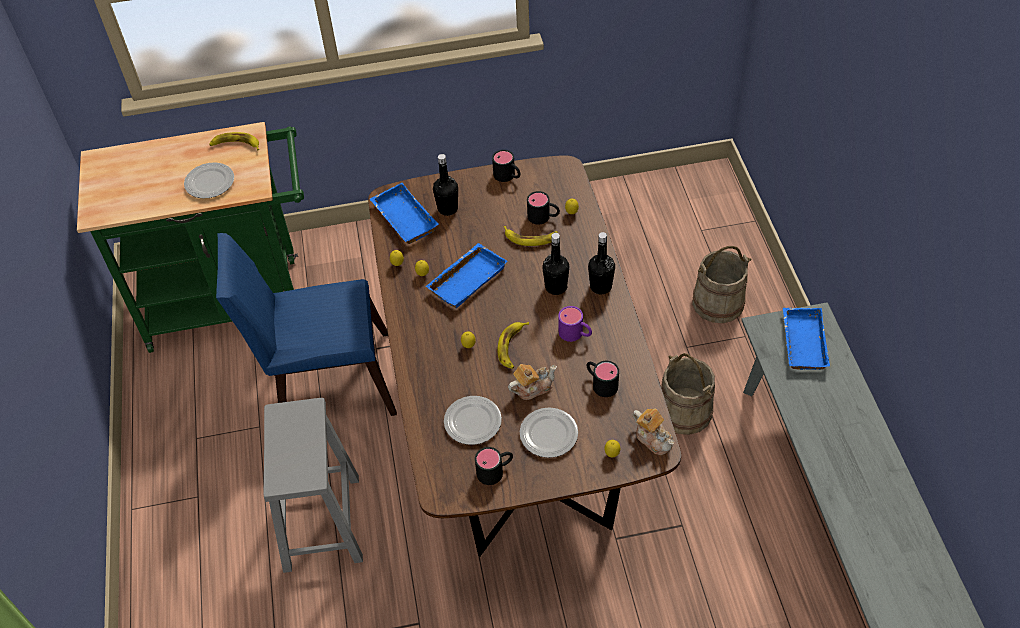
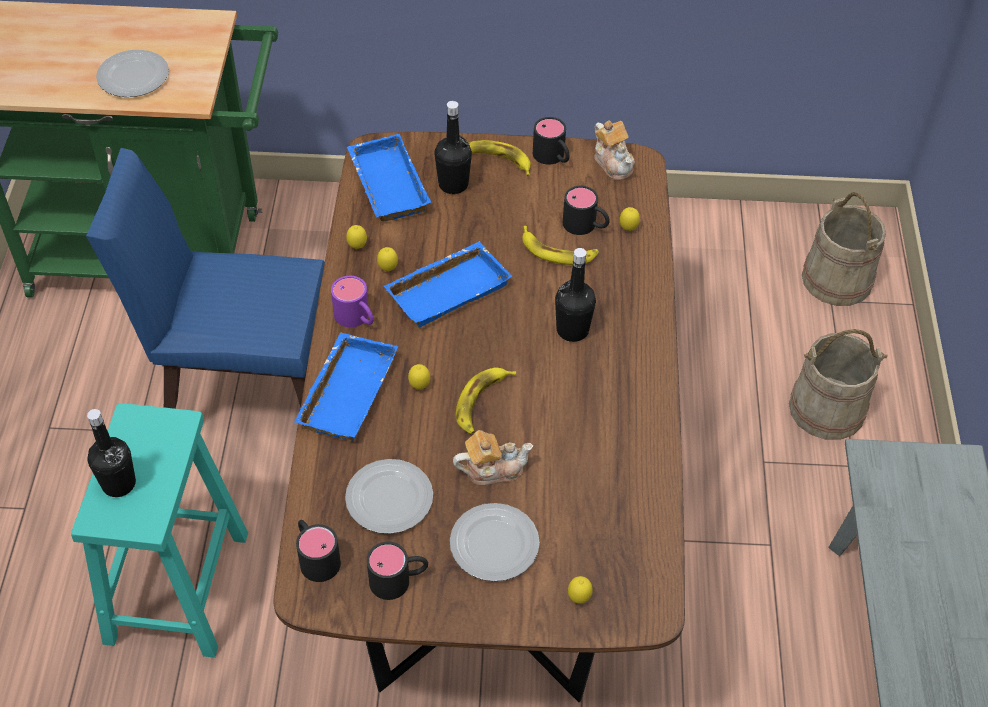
camera: 10 degrees right, 0 degrees up
(236, 145) = (186, 34): banana -> banana (496, 160)
(321, 521) = (177, 584): grey stool -> turquoise stool
(575, 334) = (580, 405): purple mug -> purple mug (356, 318)
(600, 286) = (638, 344): black bottle -> black bottle (119, 484)
(600, 383) = (595, 486): black mug -> black mug (315, 556)
(653, 438) = (648, 589): teapot -> teapot (613, 163)
(684, 411) = (733, 553): beige bucket -> beige bucket (836, 279)
(801, 341) = (927, 495): blue tray -> blue tray (345, 391)

